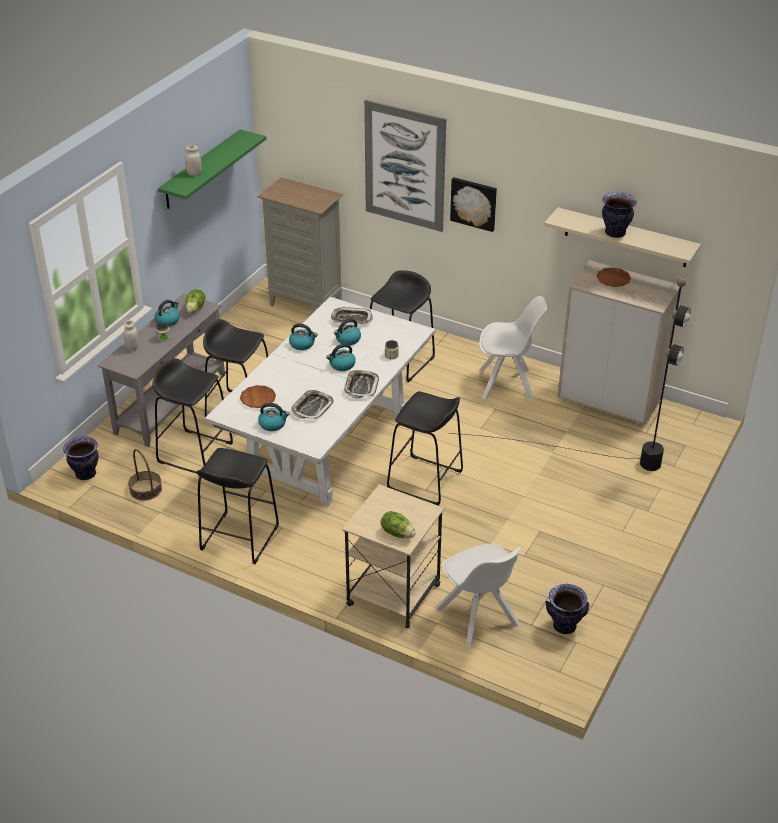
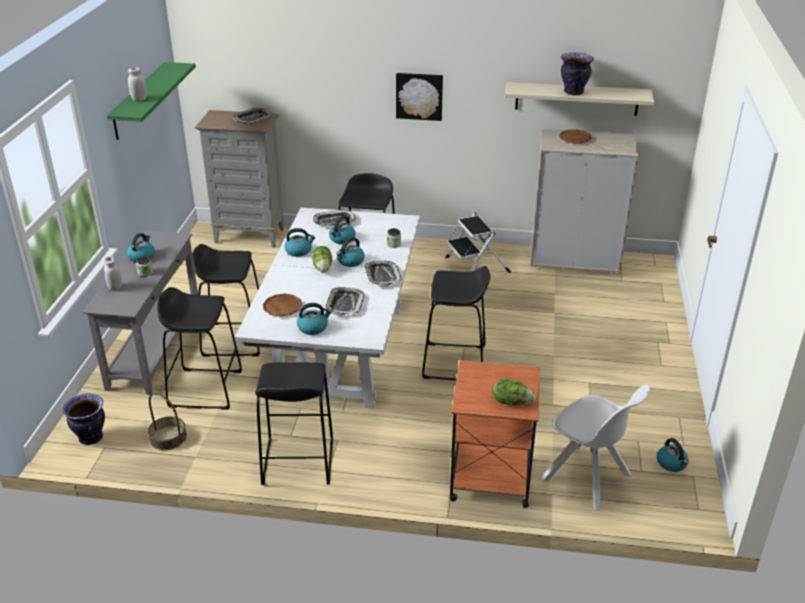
camera: 20 degrees left, 5 degrees down
(196, 308) = (166, 241): lettuce -> lettuce (323, 267)
(315, 196) = (252, 119): none -> tray
(392, 593) = (489, 477): beige cart -> orange cart
(404, 166) = (343, 71): picture -> none
(507, 384) = (476, 266): white chair -> step ladder
(564, 626) = (672, 464): vase -> kettle
(592, 454) = (589, 307): black floor lamp -> none

